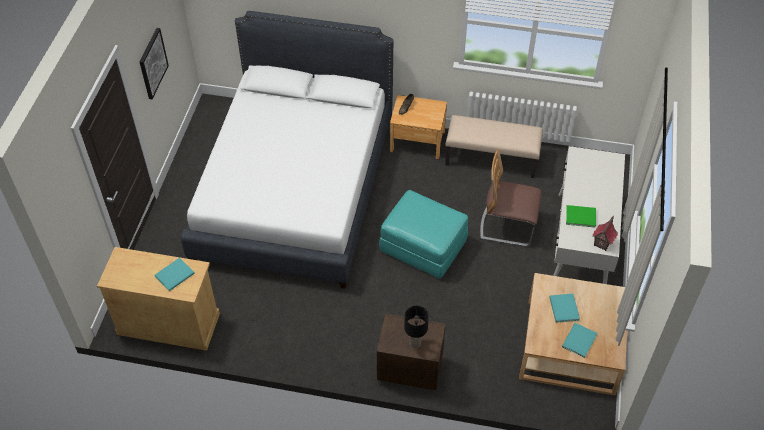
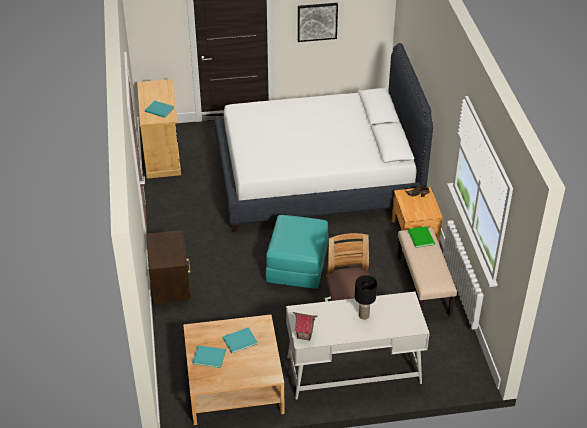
camera: 70 degrees right, 10 degrees down
(415, 343) = (161, 252): black table lamp -> black table lamp (364, 315)
(579, 216) = (330, 314): green book -> green book (421, 237)

